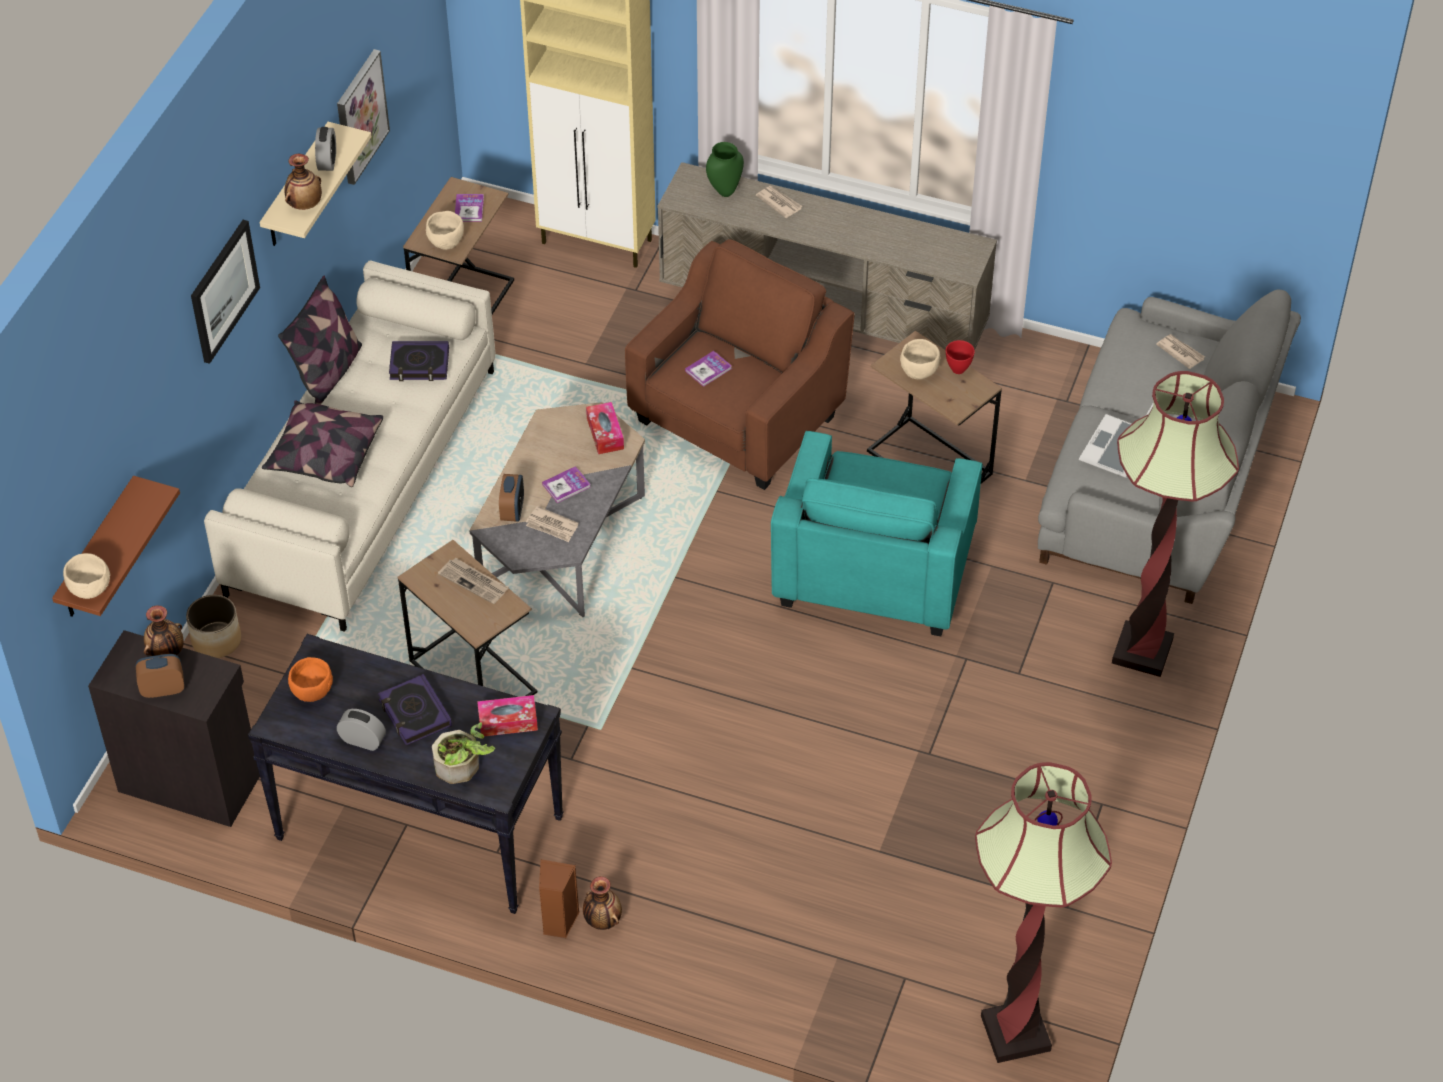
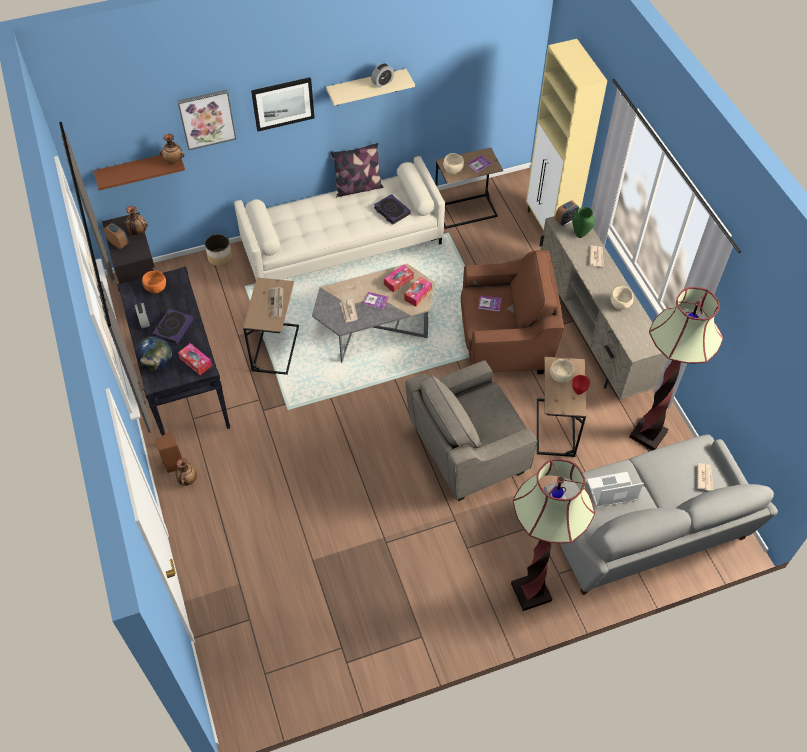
camera: 50 degrees right, 5 degrees up
(89, 589) = (106, 177): beige bowl -> beige bowl (619, 304)
(304, 204) = (350, 92): vase -> vase (174, 162)
(324, 455) = (314, 216): pillow -> none
(360, 116) = (439, 82): picture -> picture (207, 119)
(462, 768) = (157, 363): potted plant -> globe
(512, 511) = (343, 293): alarm clock -> alarm clock (565, 221)
(558, 439) = (398, 281): none -> tissue box
(872, 575) = (467, 450): turquoise armchair -> grey armchair
(1015, 1033) = (254, 689): floor lamp -> floor lamp (648, 434)

